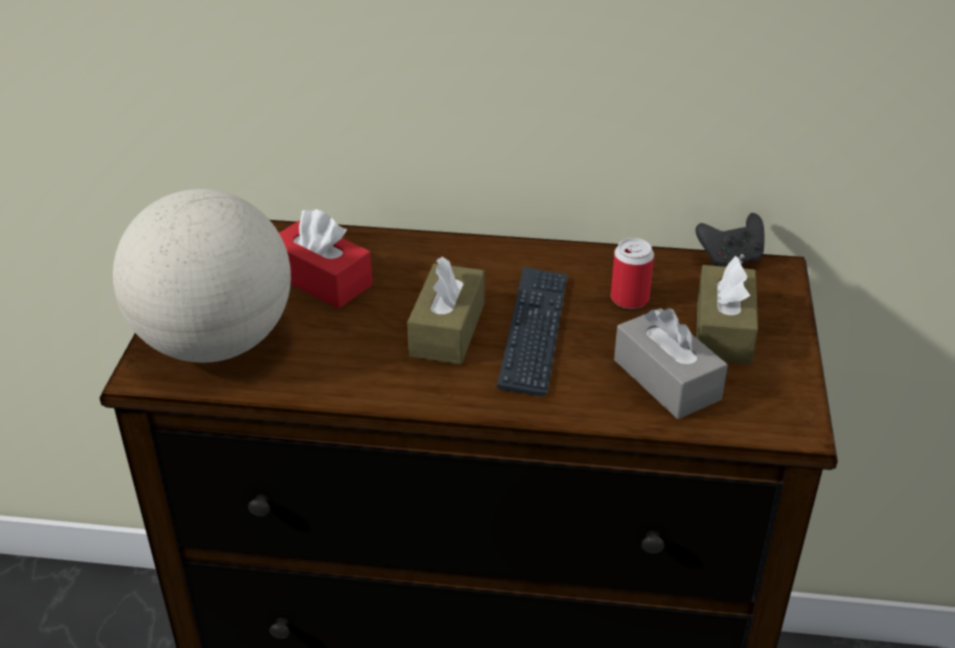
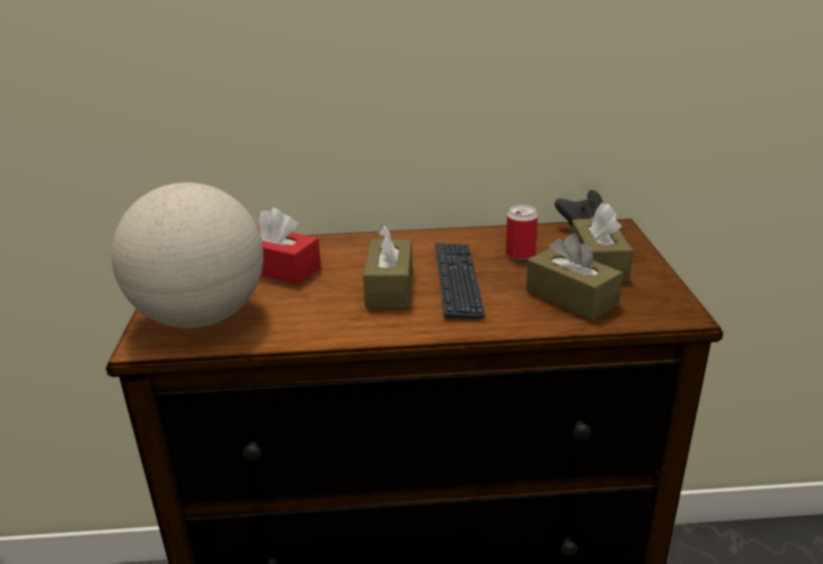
camera: 10 degrees left, 10 degrees down
(666, 379) = (571, 297): grey tissue box -> brown tissue box

